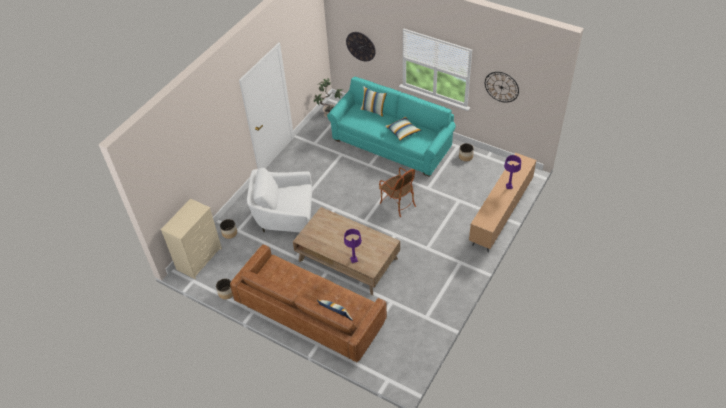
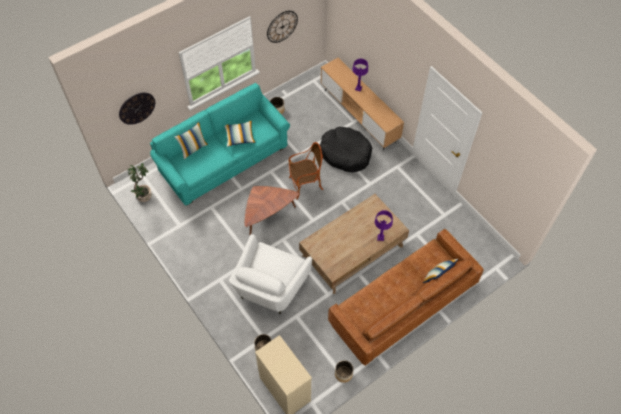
camera: 70 degrees left, 10 degrees up
(353, 190) = (267, 214): none -> brown coffee table
(449, 219) = (345, 153): none -> black dog bed

